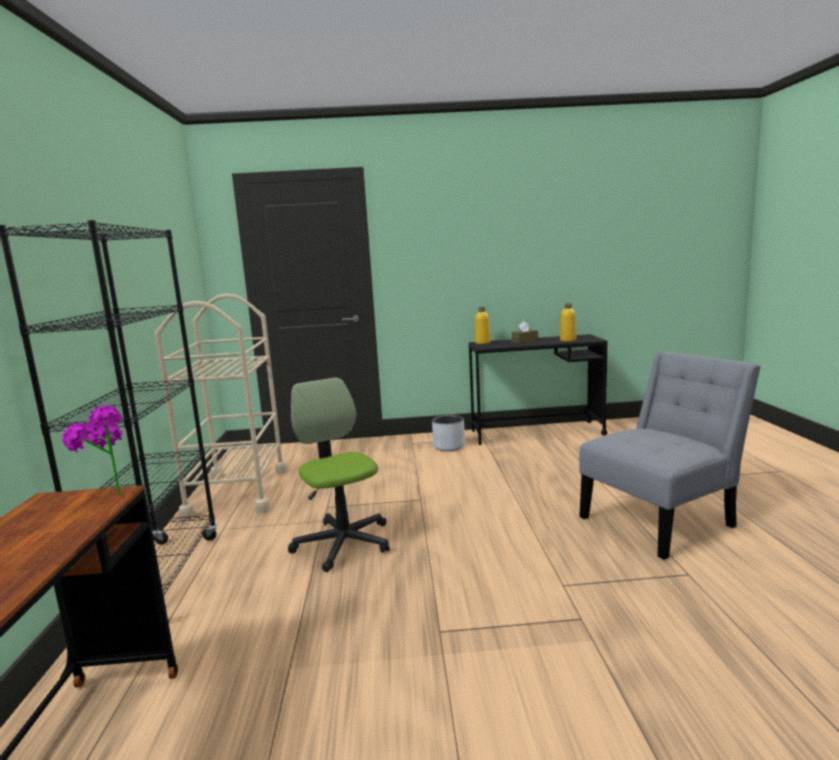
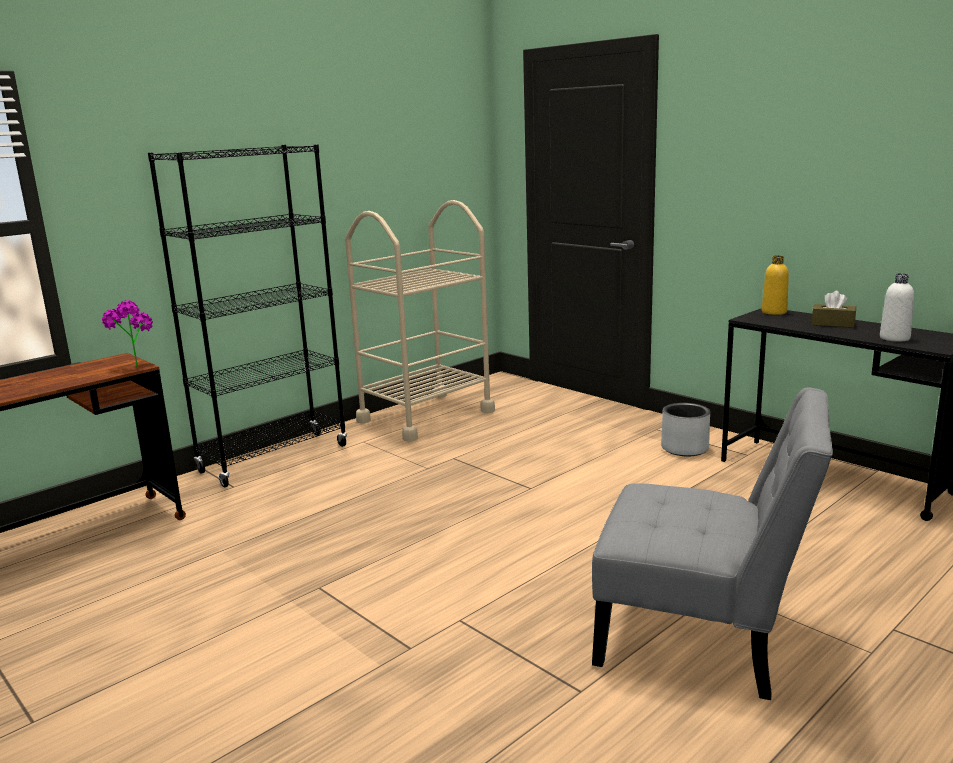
camera: 50 degrees right, 5 degrees up
(343, 543) = (402, 492): office chair -> none
(568, 340) = (894, 338): yellow bottle -> white bottle

